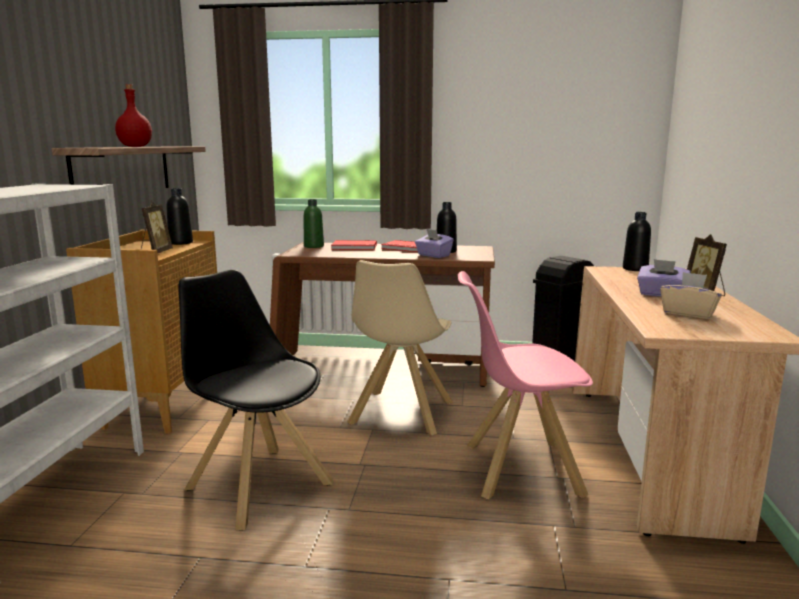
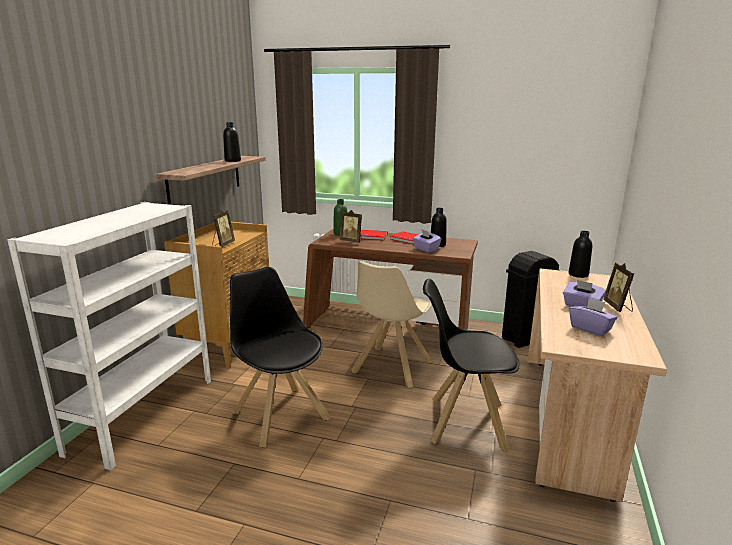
camera: 10 degrees right, 5 degrees up
(135, 146) = (212, 165): red bottle -> none
(180, 243) = (242, 233): black bottle -> black bottle (232, 160)
(332, 252) = (352, 241): none -> picture frame
(518, 469) = (464, 422): pink chair -> black chair
(688, 313) = (590, 329): beige tissue box -> purple tissue box

